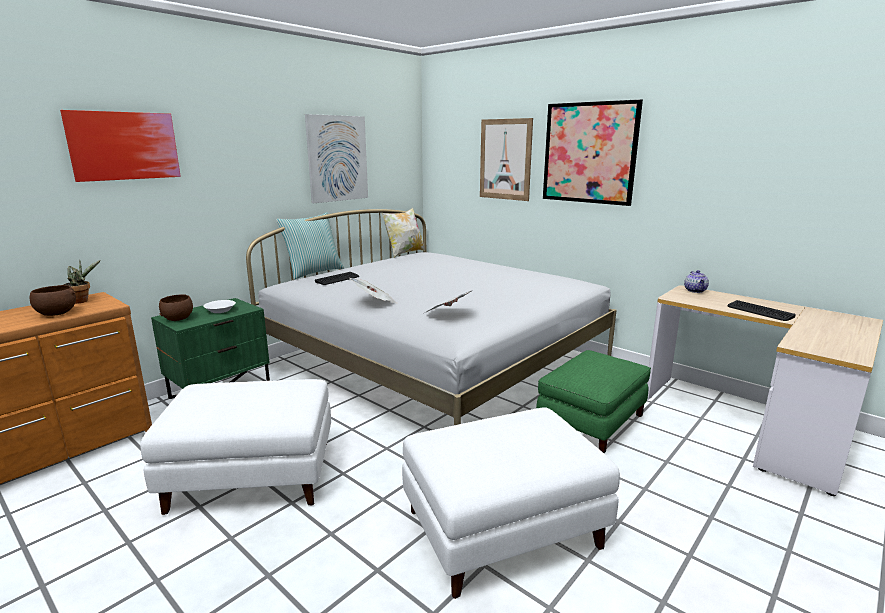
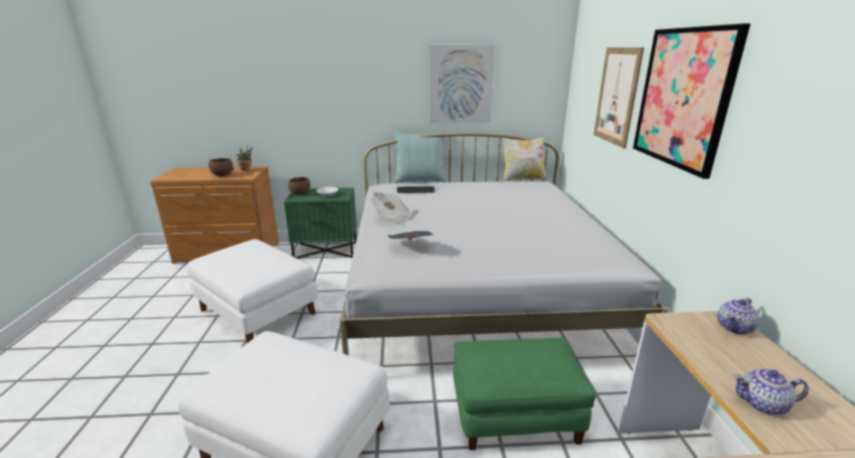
camera: 45 degrees right, 5 degrees up
(124, 146) = (284, 72): picture -> none
(759, 311) = (763, 404): keyboard -> teapot

